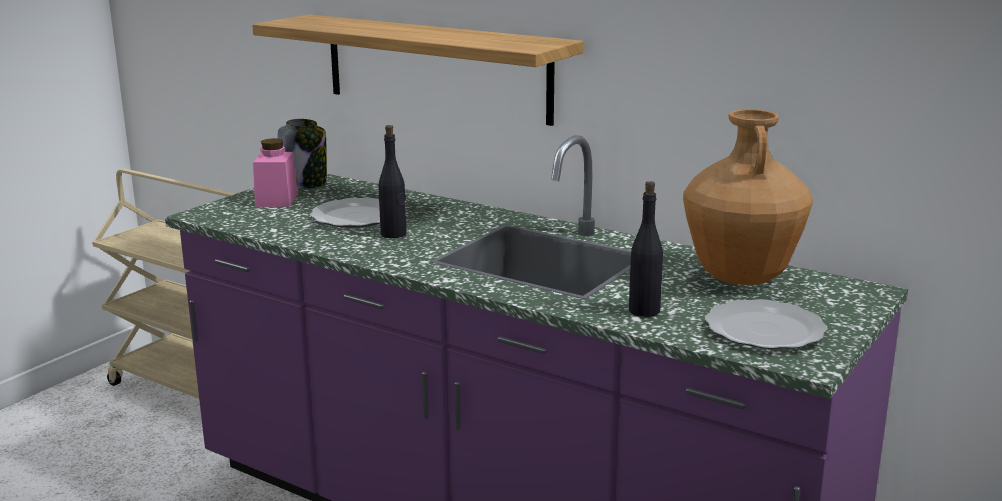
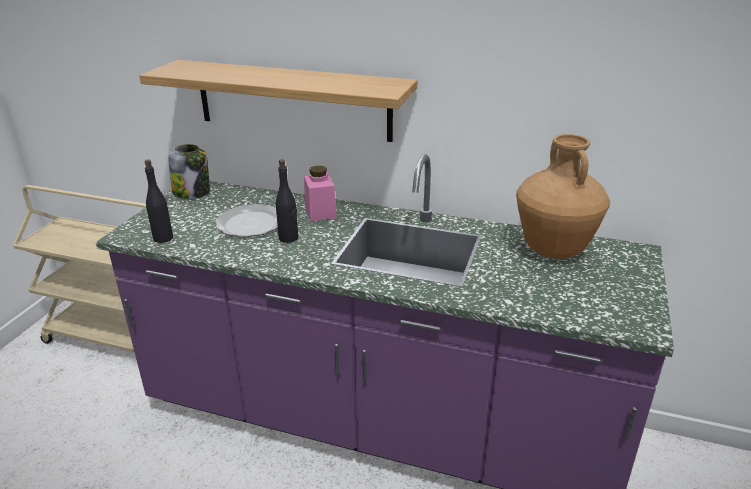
camera: 15 degrees left, 10 degrees up
(276, 200) = (179, 212): pink jar -> pink jar (320, 212)
(644, 310) = (509, 293): black bottle -> black bottle (163, 238)
(763, 330) = (598, 300): plate -> none

